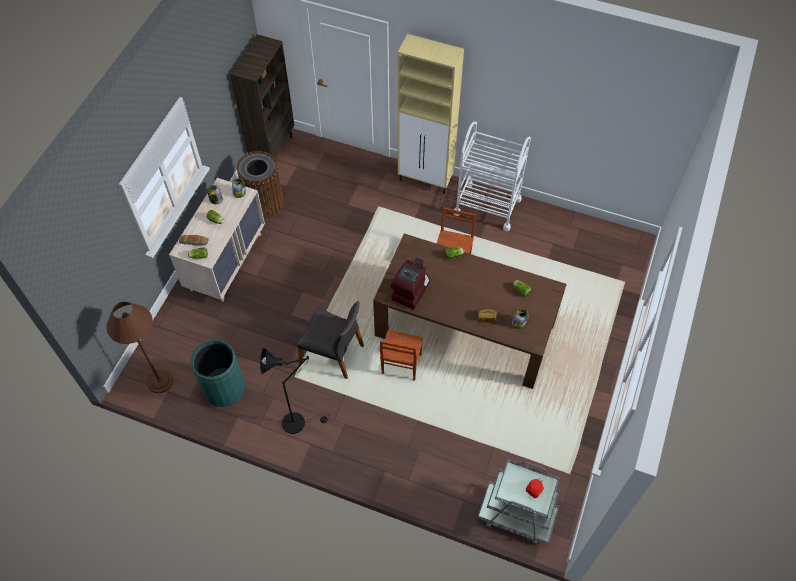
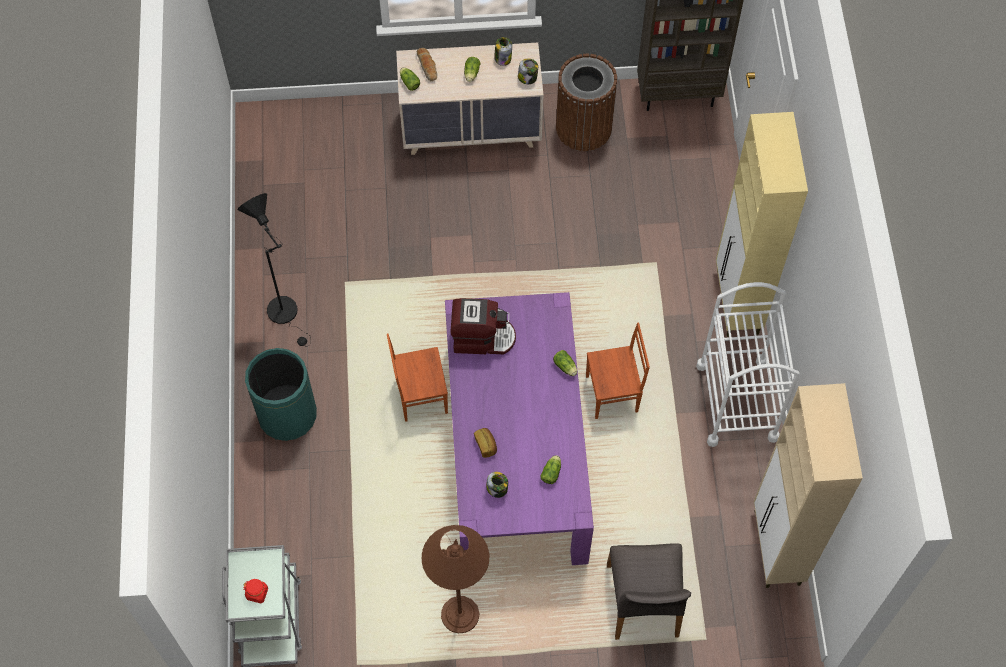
camera: 65 degrees right, 5 degrees up
(160, 381) = (271, 145): brown floor lamp -> brown floor lamp (460, 614)
(224, 389) = (293, 215): green trash can -> green trash can (287, 415)
(333, 353) = (398, 310): grey chair -> grey chair (644, 602)
(465, 328) = (515, 452): brown dining table -> purple dining table
(584, 226) = (776, 549): none -> beige cabinet

